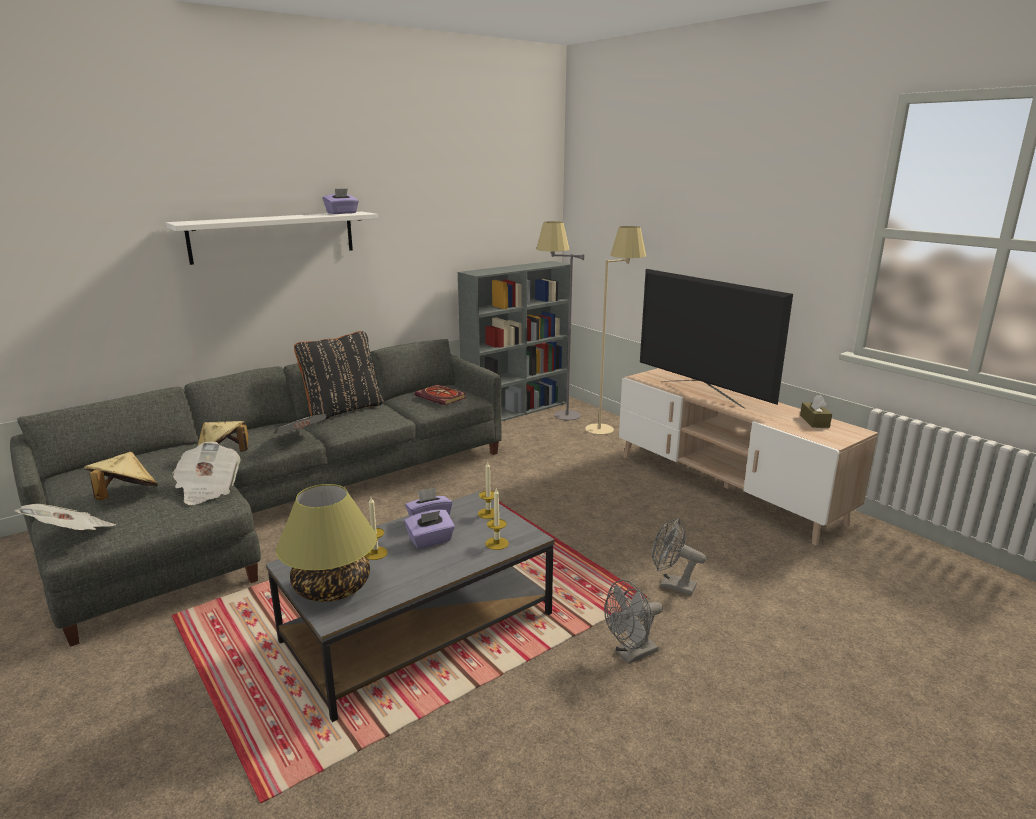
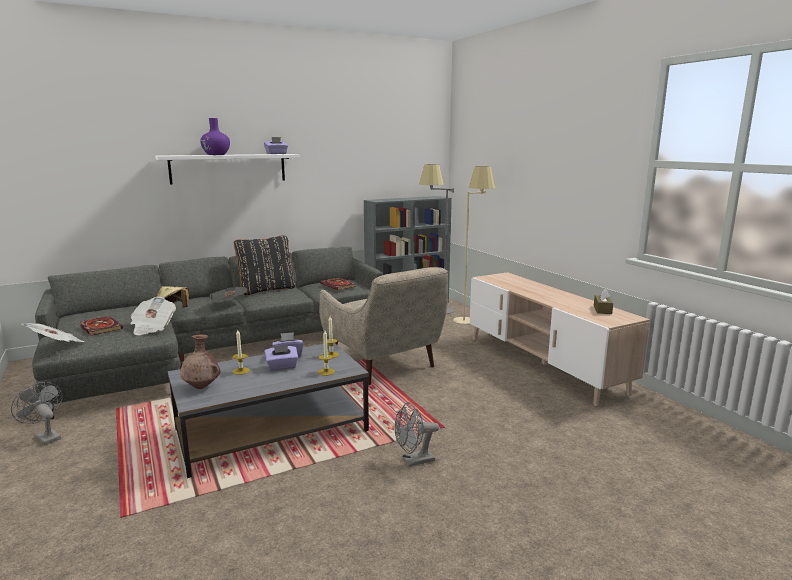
camera: 10 degrees right, 5 degrees down
(125, 496) = (100, 327): beige hat -> book
(258, 218) = (216, 154): none -> purple vase
(333, 587) = (202, 387): table lamp -> brown vase
(527, 508) = (384, 365): none -> beige armchair
(671, 585) = (467, 421): grey fan -> grey fan (45, 437)
(702, 393) = (525, 289): television -> none

